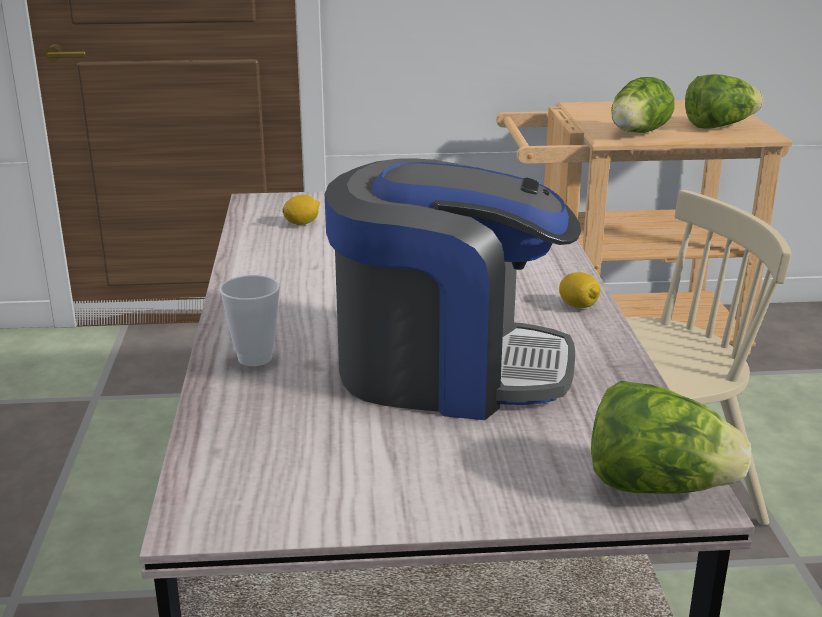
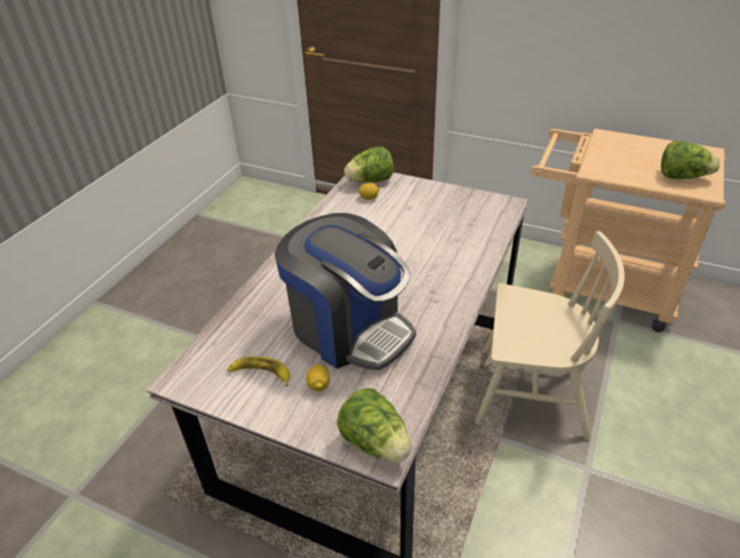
camera: 30 degrees right, 15 degrees up
(255, 358) = (272, 290): cup -> none
(356, 464) = (260, 373): none -> banana
(578, 306) = (455, 305): lemon -> lemon (318, 385)
(637, 133) = (615, 172): lettuce -> lettuce (370, 181)

